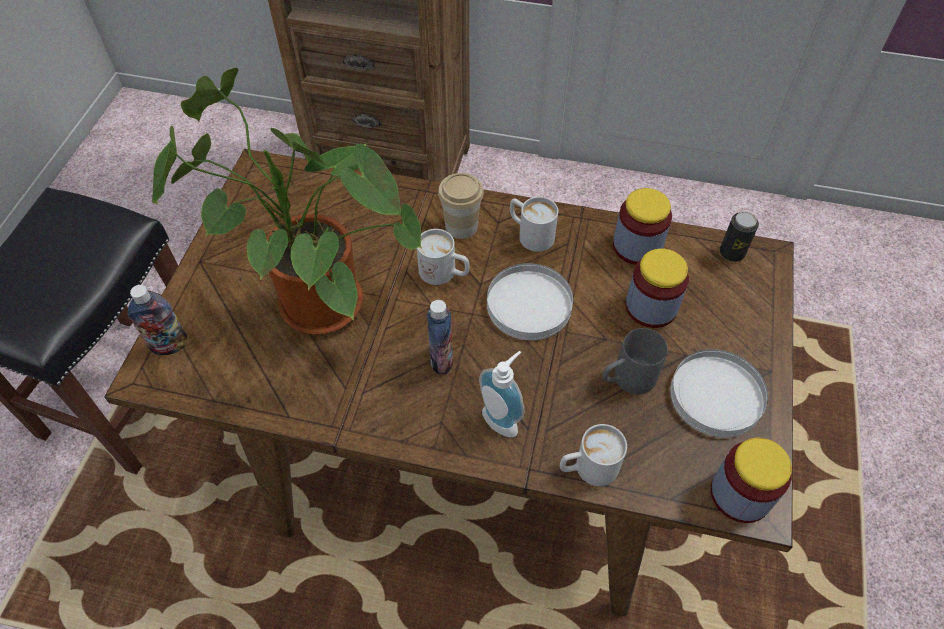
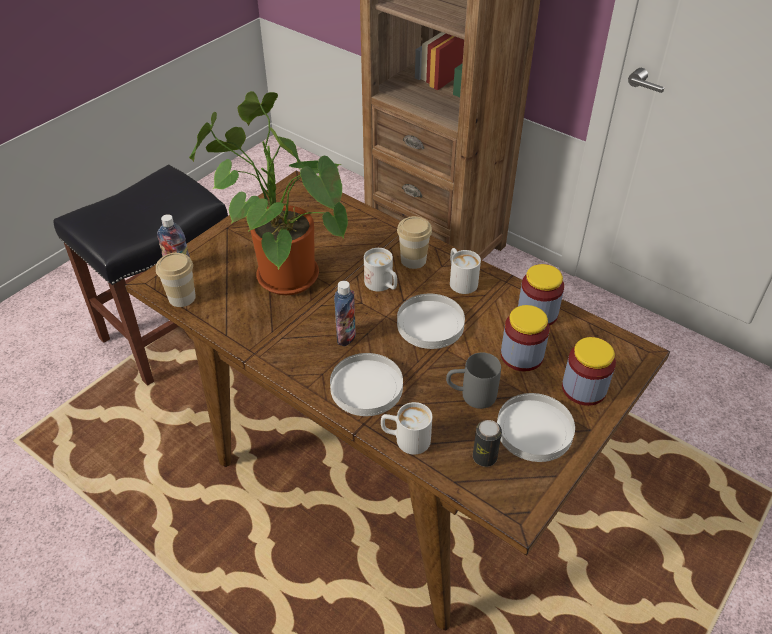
camera: 25 degrees right, 10 degrees down
(197, 385) = (182, 297): none -> cup
(503, 418) = (366, 387): soap dispenser -> white plate
(731, 253) = (611, 341): can -> can (484, 457)
(740, 494) = (510, 499): jar -> jar (584, 388)

